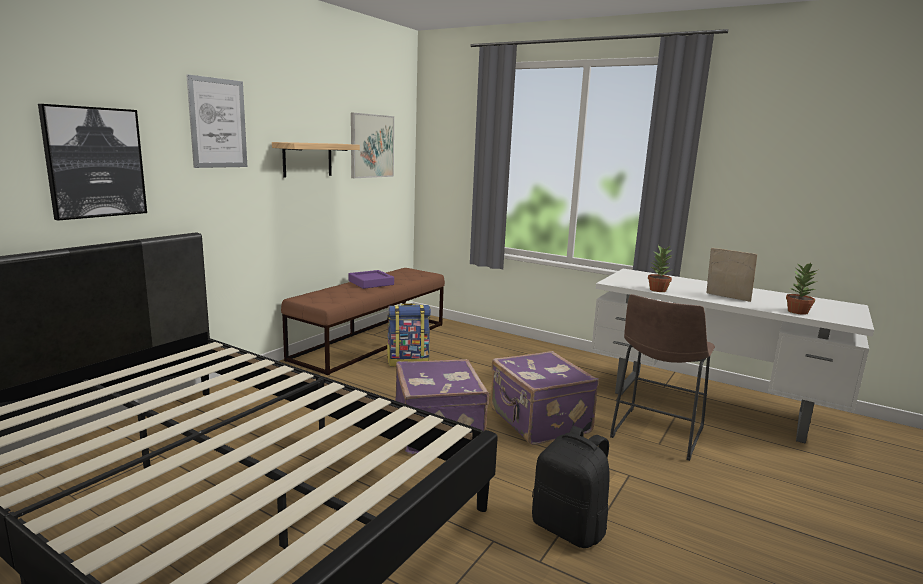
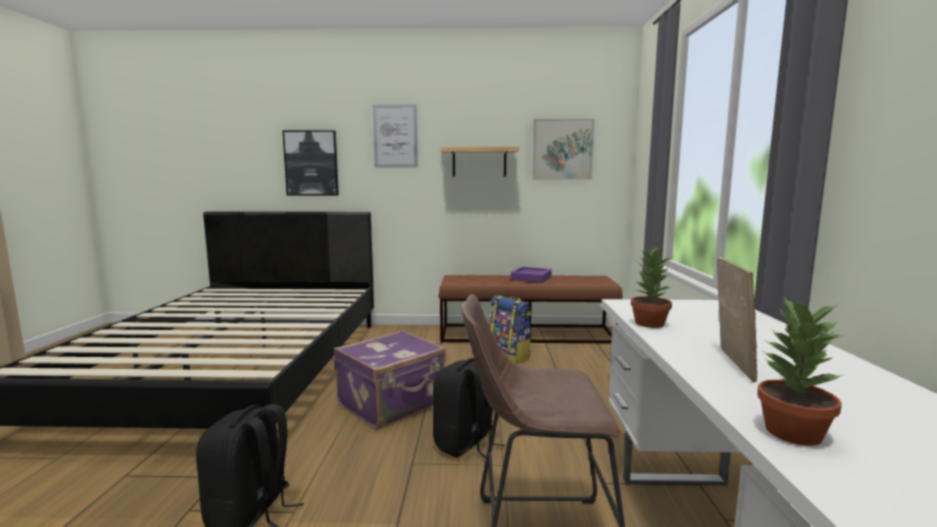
camera: 60 degrees right, 5 degrees down
(538, 422) = (466, 444): purple suitcase -> black backpack

